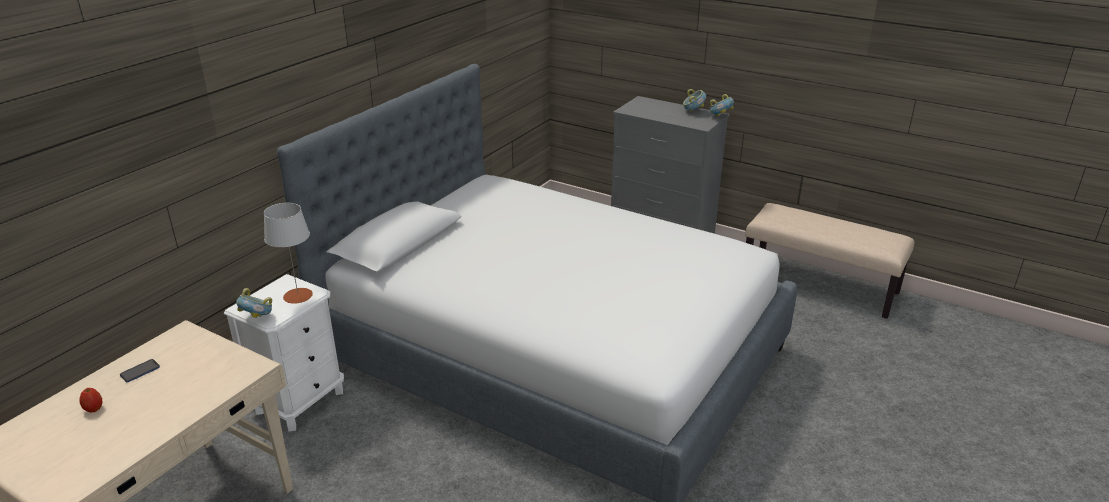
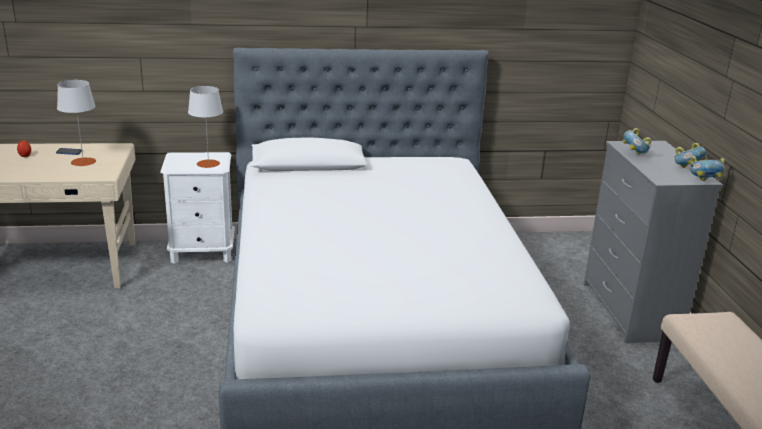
camera: 50 degrees right, 5 degrees down
(189, 369) = (83, 162): none -> grey table lamp
(257, 318) = (169, 163): bowl -> bowl (634, 154)

